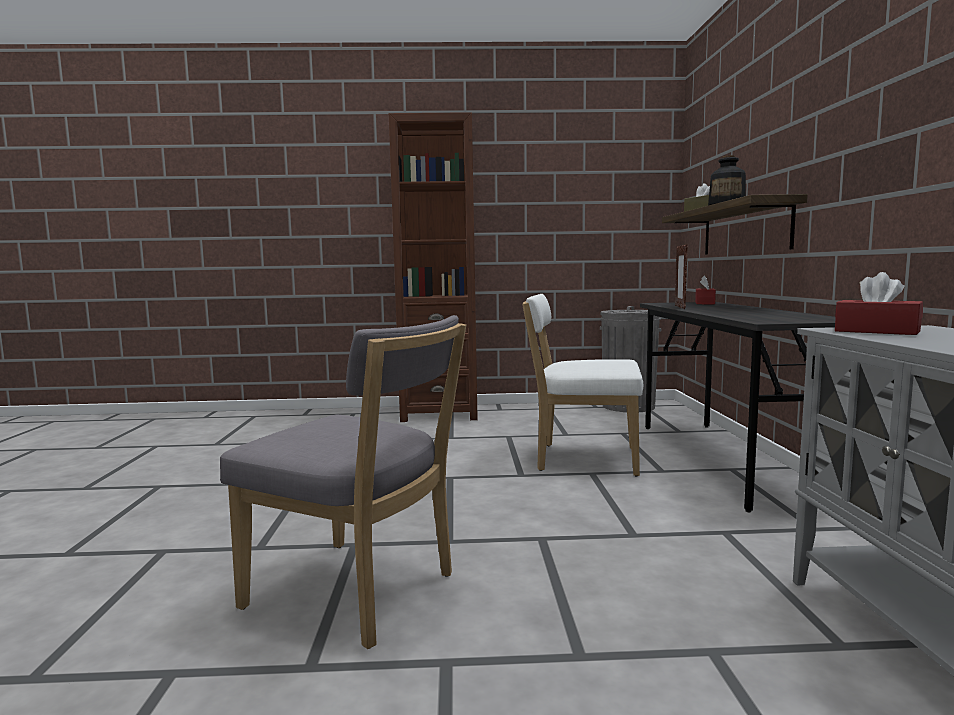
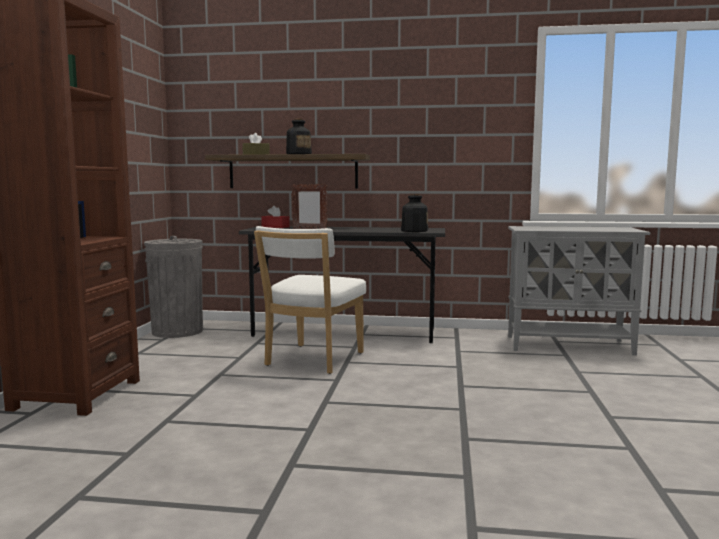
camera: 80 degrees left, 0 degrees up
(359, 593) = (543, 436): grey chair -> none
(760, 318) = (414, 231): none -> bottle
(876, 331) = (536, 228): red tissue box -> none

